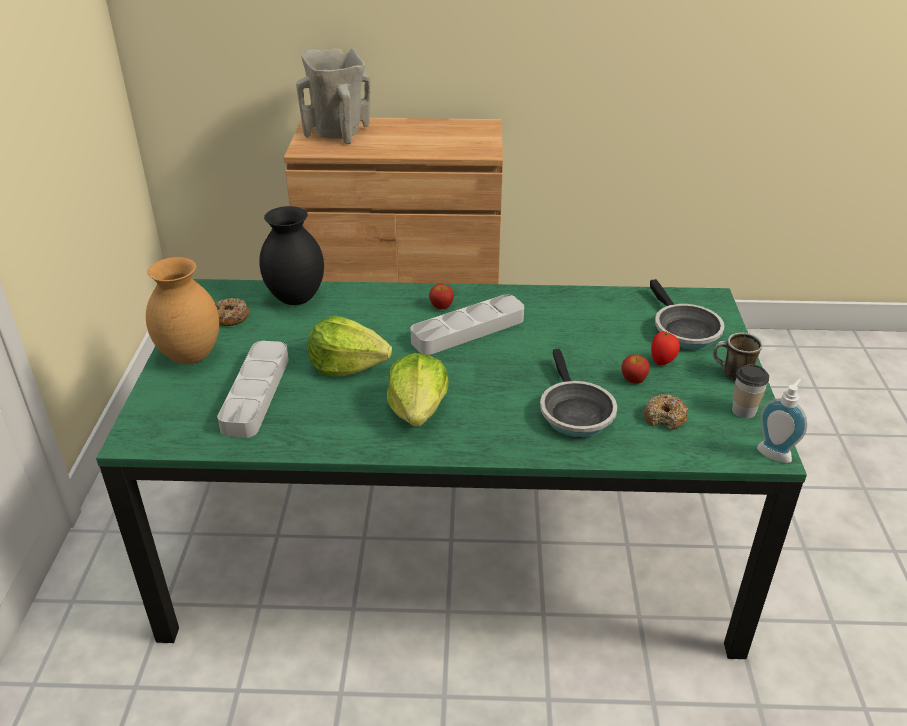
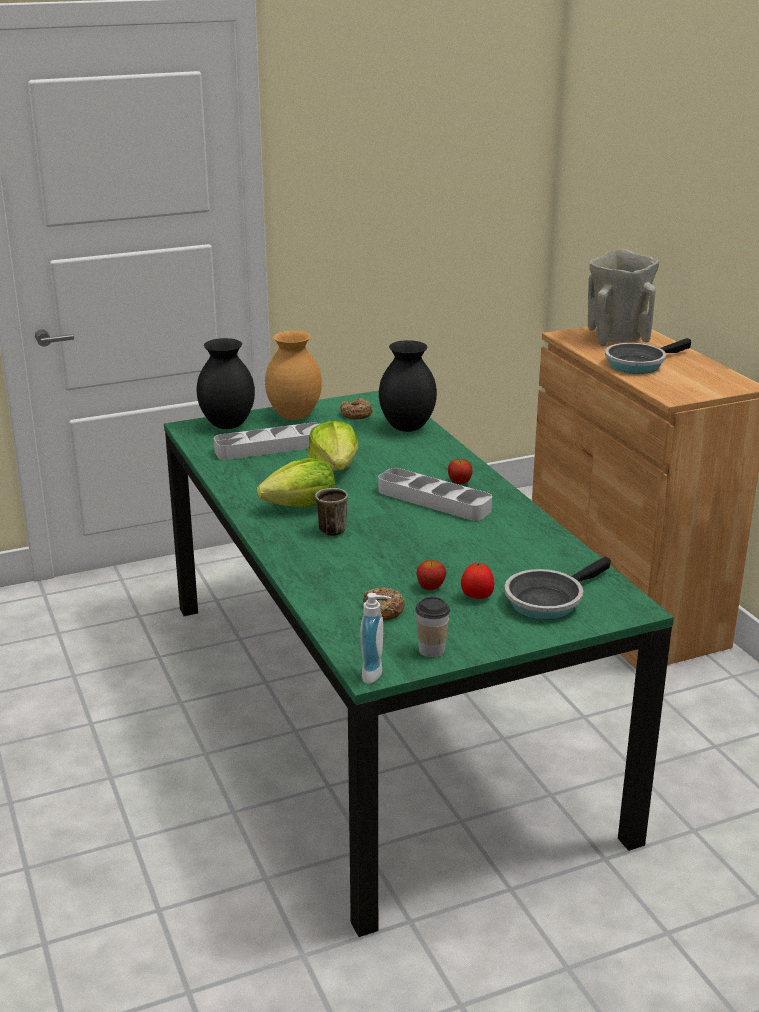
camera: 65 degrees right, 10 degrees down
(163, 408) = (228, 425): none -> black vase
(574, 412) = (353, 568): frying pan -> frying pan (638, 364)
(731, 375) = (490, 637): mug -> mug (331, 528)

